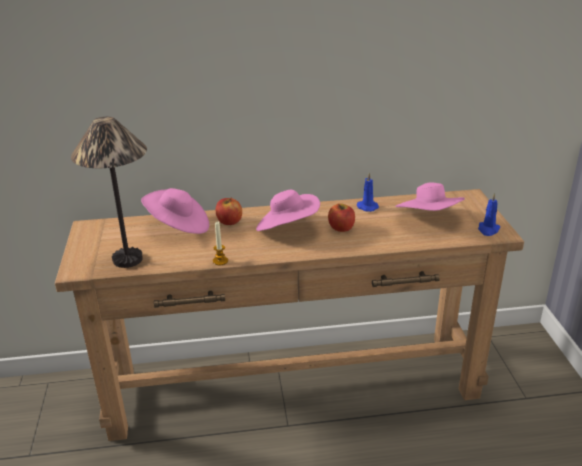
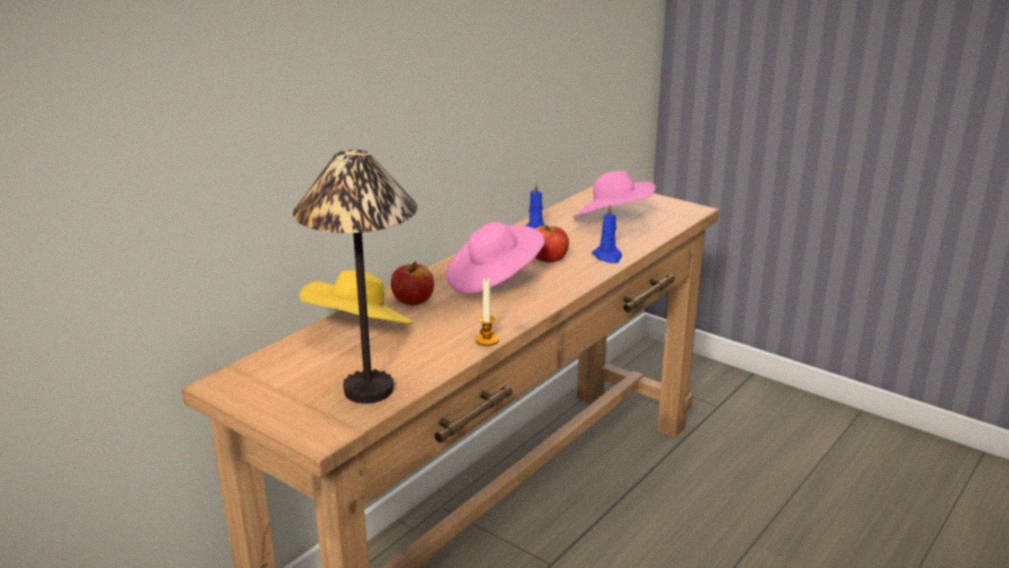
camera: 45 degrees left, 5 degrees down
(178, 226) = (359, 330): pink hat -> yellow hat
(488, 230) = (677, 210): blue candle -> blue candle (608, 256)

